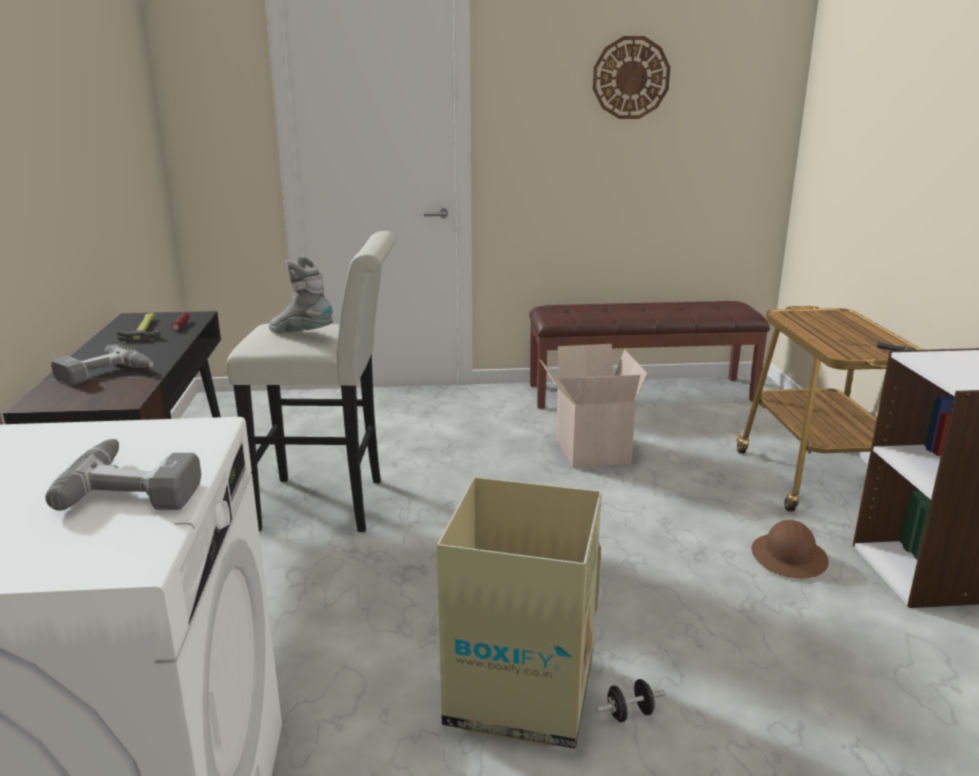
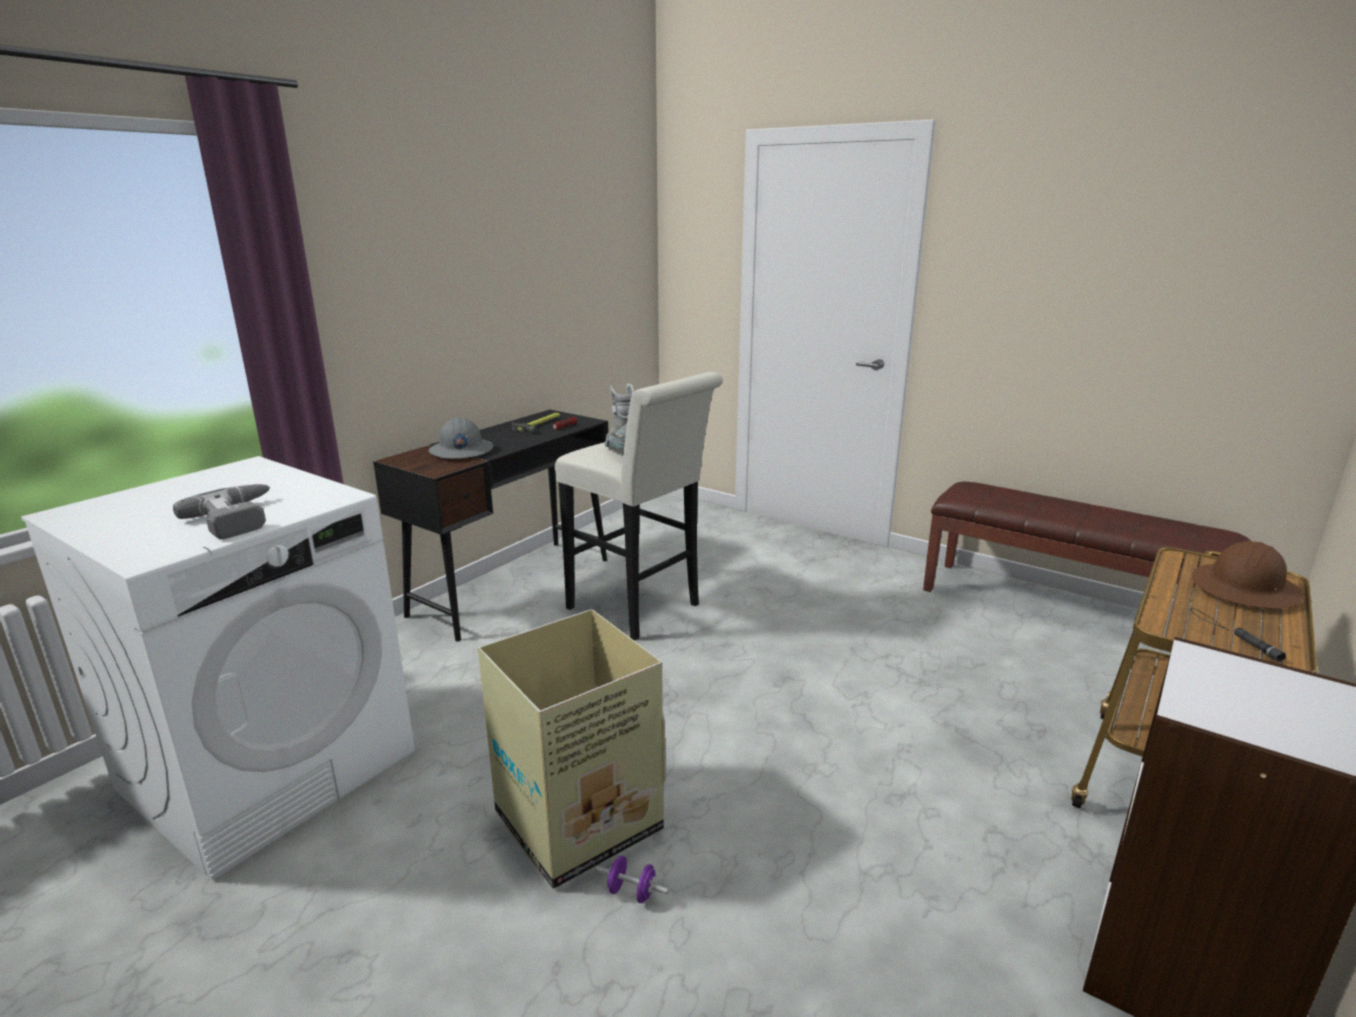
camera: 40 degrees right, 0 degrees up
(106, 375) = (461, 451): power drill -> grey hard hat
(589, 450) = (922, 648): cardboard box -> none
(629, 714) = (632, 892): black dumbbell -> purple dumbbell
(631, 78) = (1119, 230): wall clock -> none
(789, 557) = (999, 852): brown hard hat -> brown hard hat (1245, 589)

